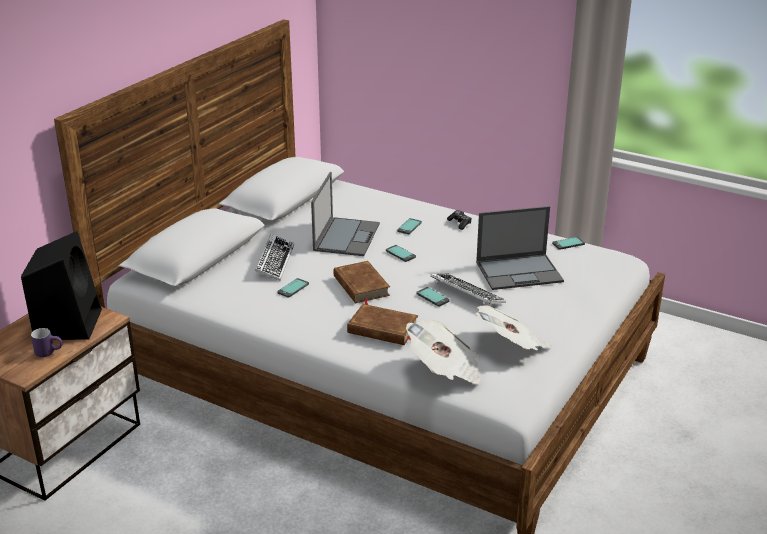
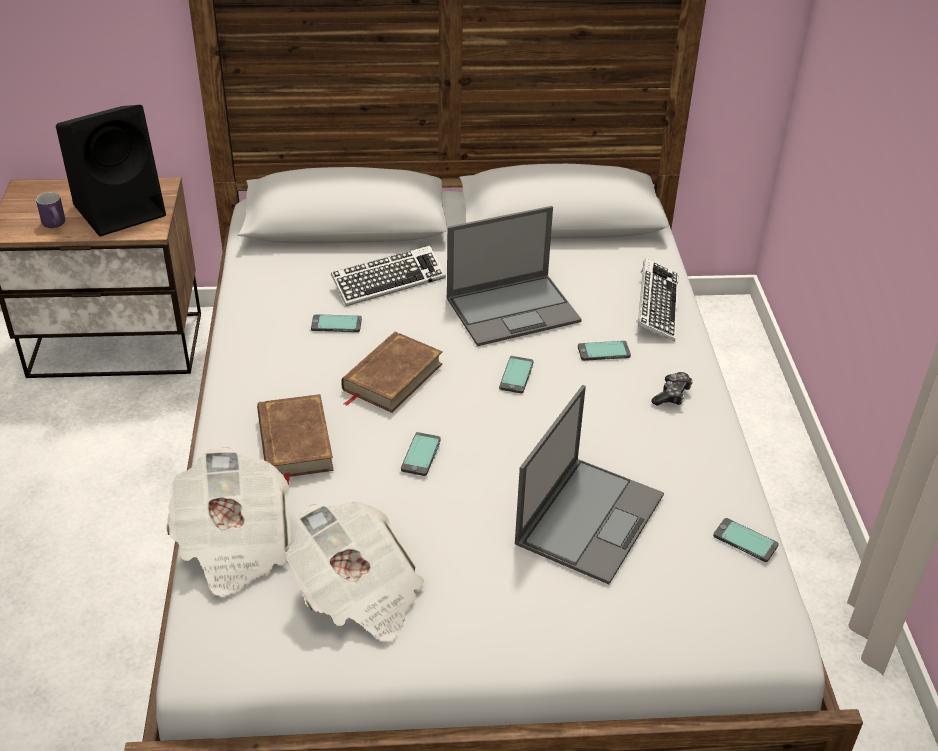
camera: 55 degrees right, 10 degrees up
(466, 294) = (468, 485): keyboard -> keyboard (657, 305)
(520, 272) = (590, 518): laptop -> laptop turned 105 degrees counterclockwise

